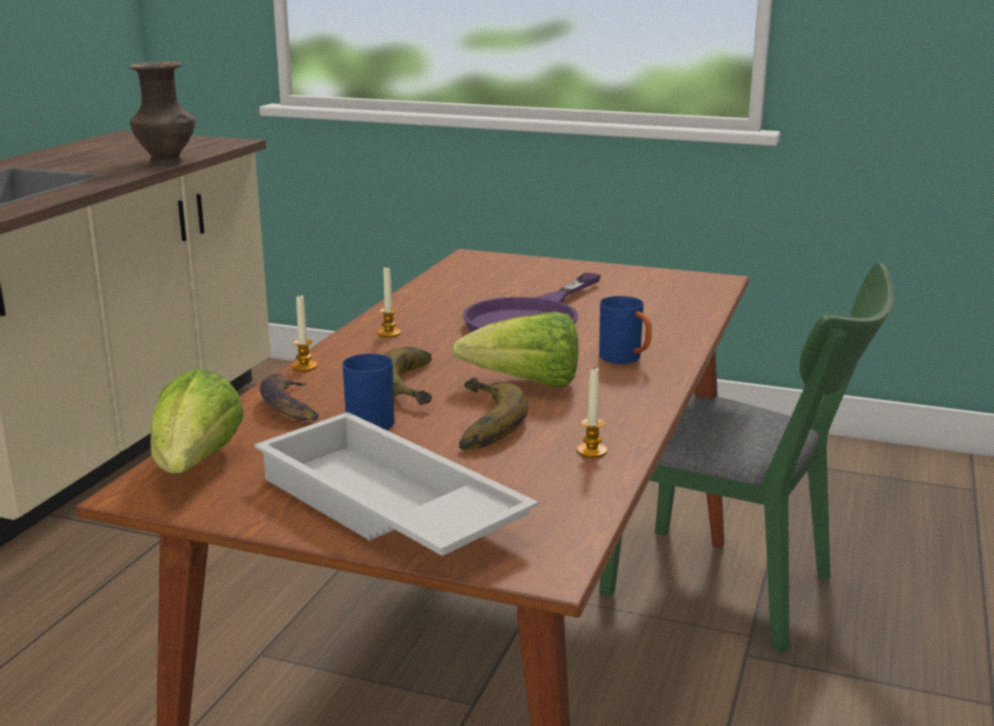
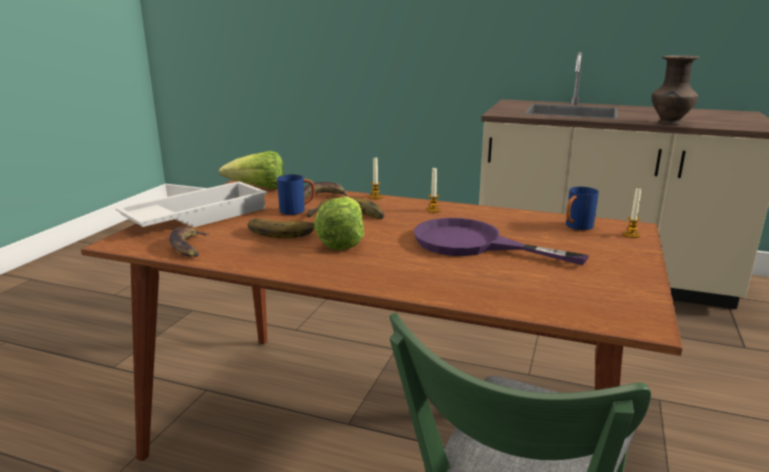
camera: 90 degrees right, 0 degrees up
(560, 491) = (188, 246): none -> banana
(591, 451) = (233, 255): candle -> candle (631, 235)
(626, 359) = (387, 270): blue mug -> blue mug (576, 227)

